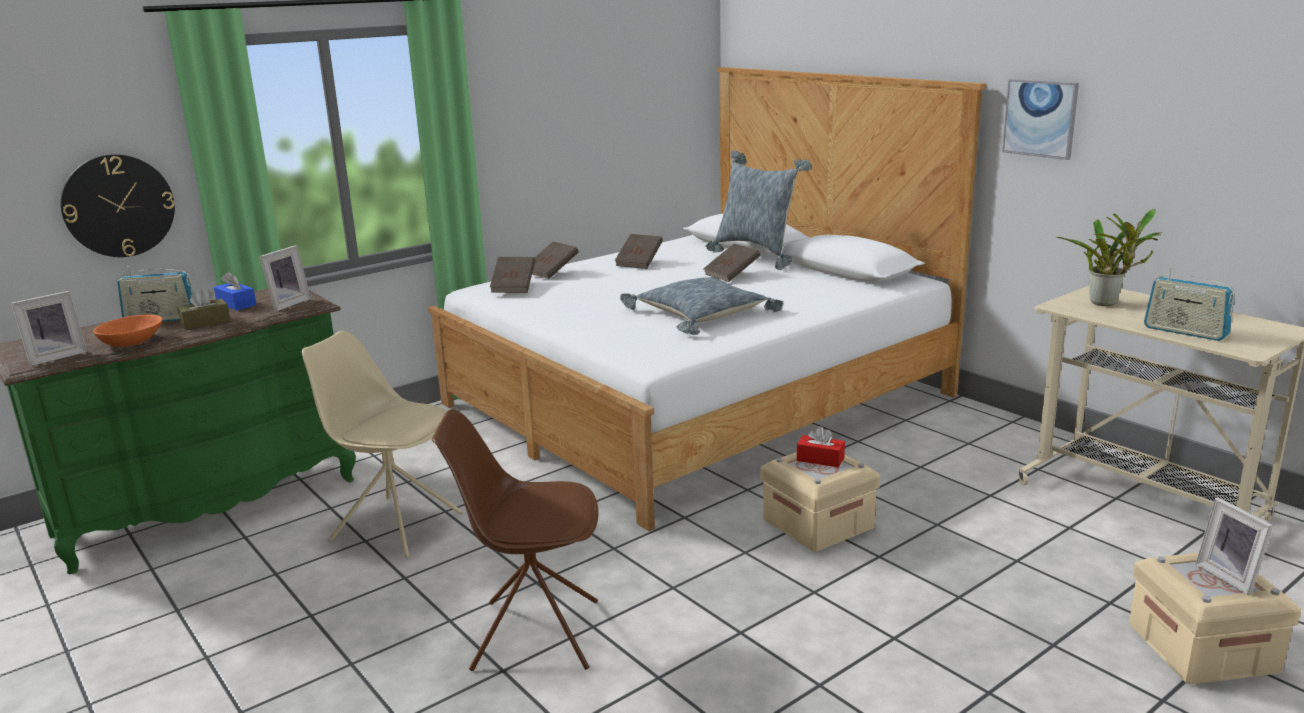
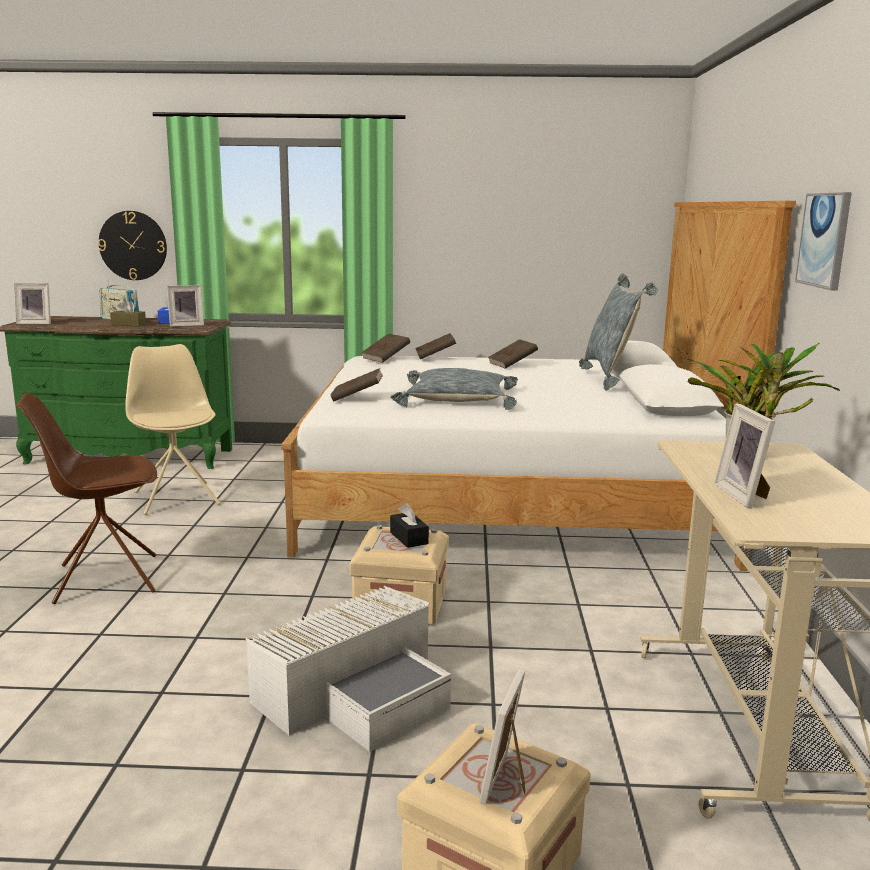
camera: 40 degrees right, 5 degrees down
(132, 341) = (77, 324): orange bowl -> none
(533, 634) = (104, 579): brown chair -> brown chair turned 60 degrees counterclockwise
(731, 274) = (555, 384): brown book -> brown book (357, 398)
(820, 459) = (409, 538): red tissue box -> black tissue box
(936, 601) = (358, 693): none -> white storage box
(1185, 332) = (744, 495): radio -> picture frame

